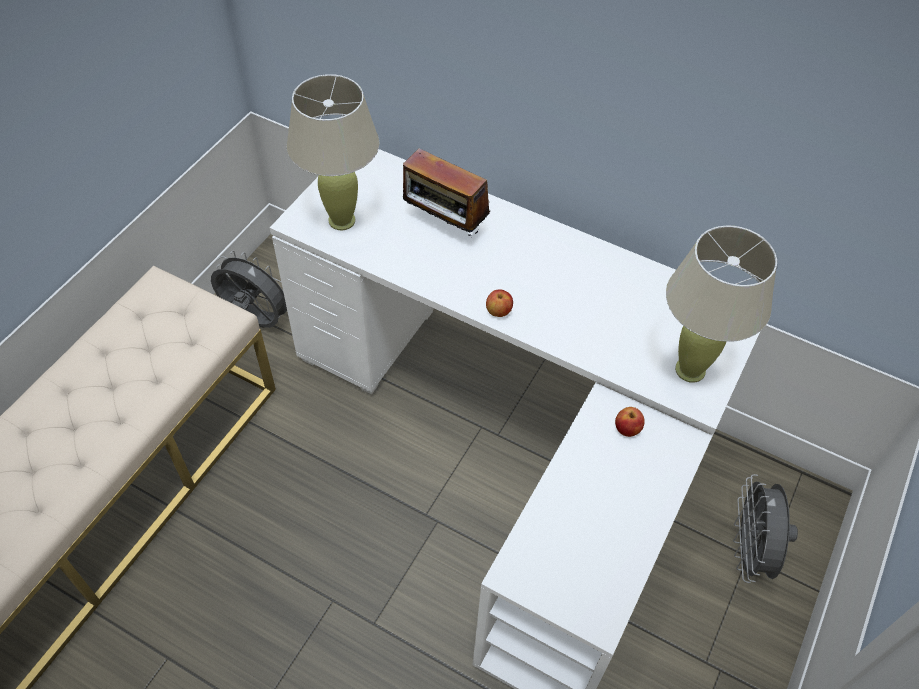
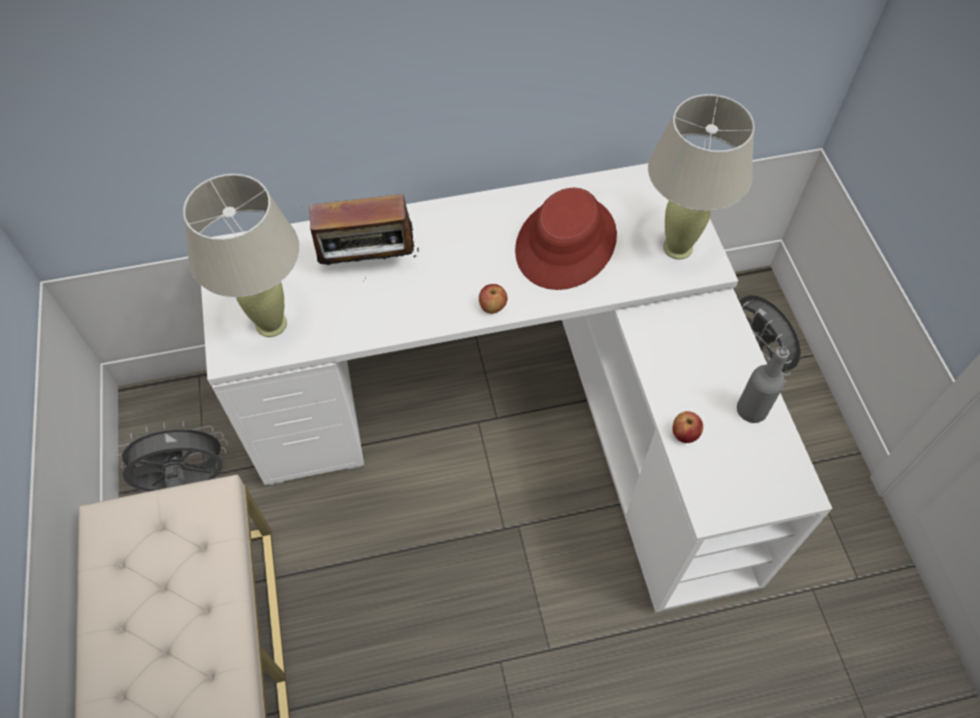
camera: 40 degrees left, 5 degrees up
(602, 307) = (566, 243): none -> red hat
(625, 532) = (751, 410): none -> grey bottle
(627, 429) = (674, 329): apple -> apple (684, 434)

